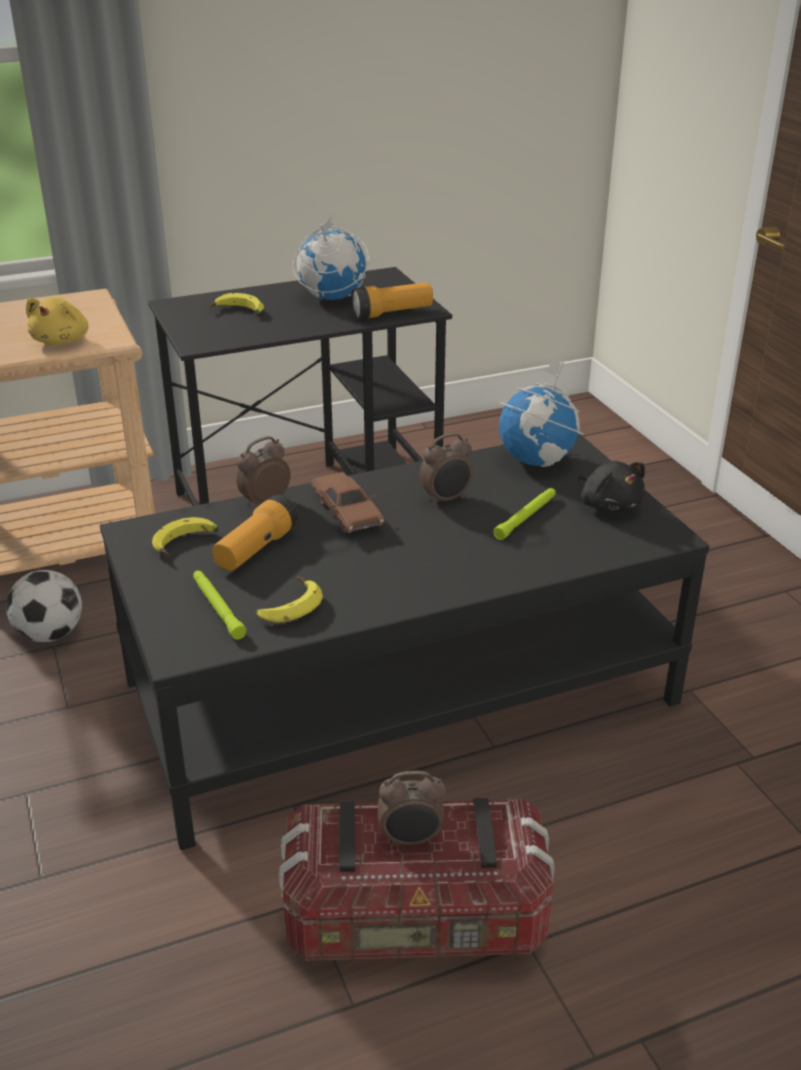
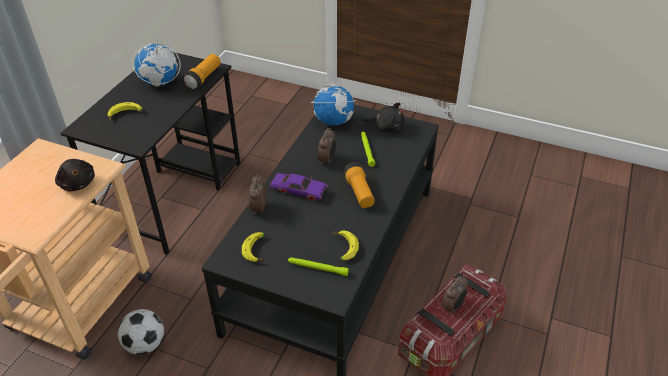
camera: 45 degrees left, 10 degrees up
(62, 341) = (77, 183): yellow plush toy -> black plush toy
(256, 549) = (290, 232): flashlight -> flashlight (359, 192)
(347, 512) = (298, 191): brown toy car -> purple toy car

